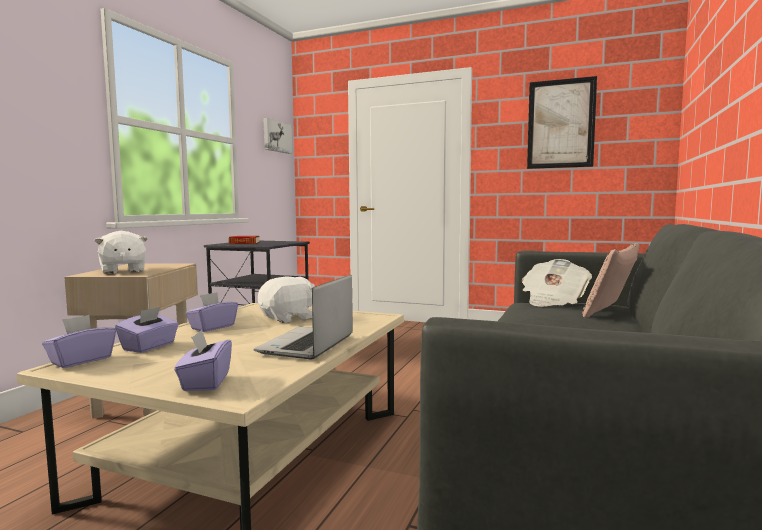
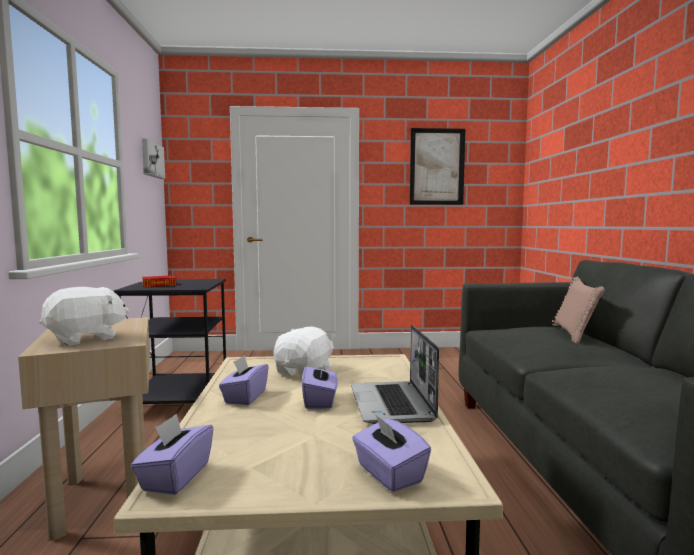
camera: 25 degrees left, 0 degrees up
(122, 271) = (86, 339): white plush toy -> white plush toy turned 75 degrees counterclockwise
(149, 347) = (222, 438): purple tissue box -> purple tissue box (320, 401)
(553, 301) = (523, 329): newspaper -> none

